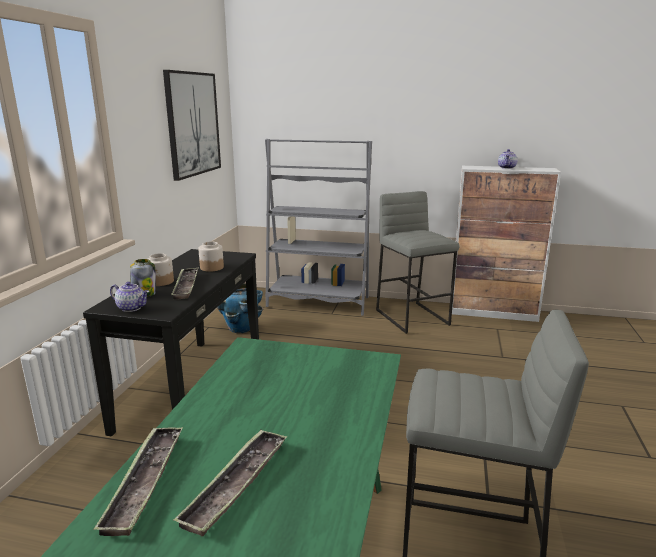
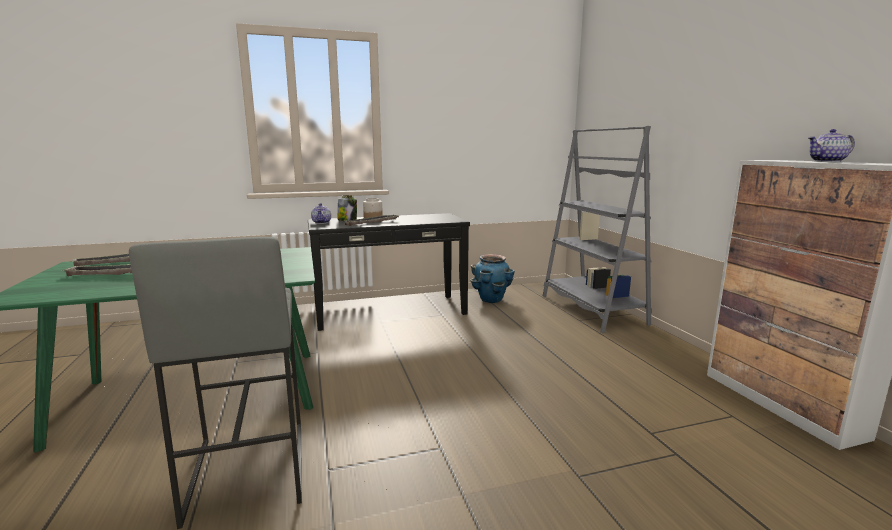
camera: 60 degrees right, 5 degrees down
(193, 124) = (499, 114): picture -> none
(211, 267) = (417, 220): jar -> none
(413, 317) = (650, 356): grey stool -> none

